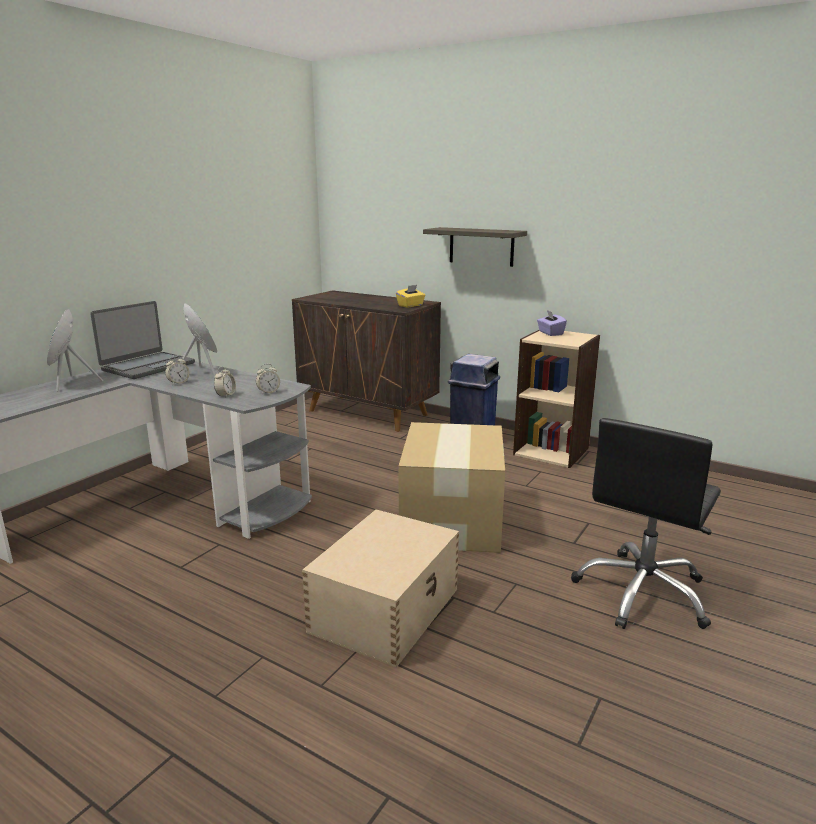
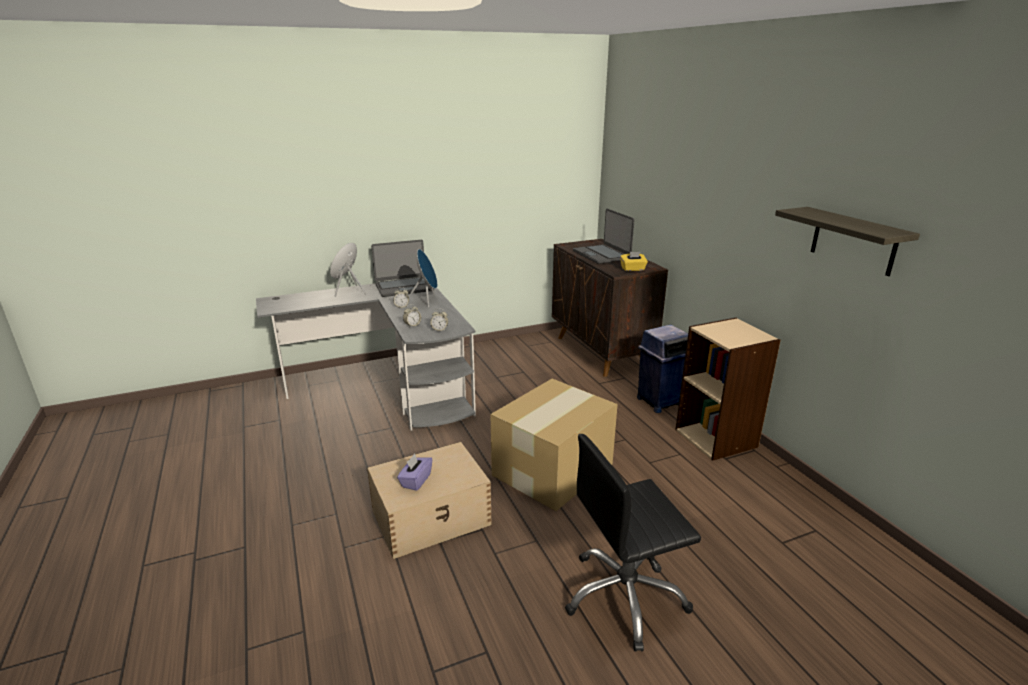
camera: 35 degrees right, 5 degrees up
(359, 300) = (601, 255): none -> laptop
(481, 246) = (702, 225): shelf -> shelf (853, 241)
(550, 333) = (731, 326): purple tissue box -> purple tissue box (415, 481)

